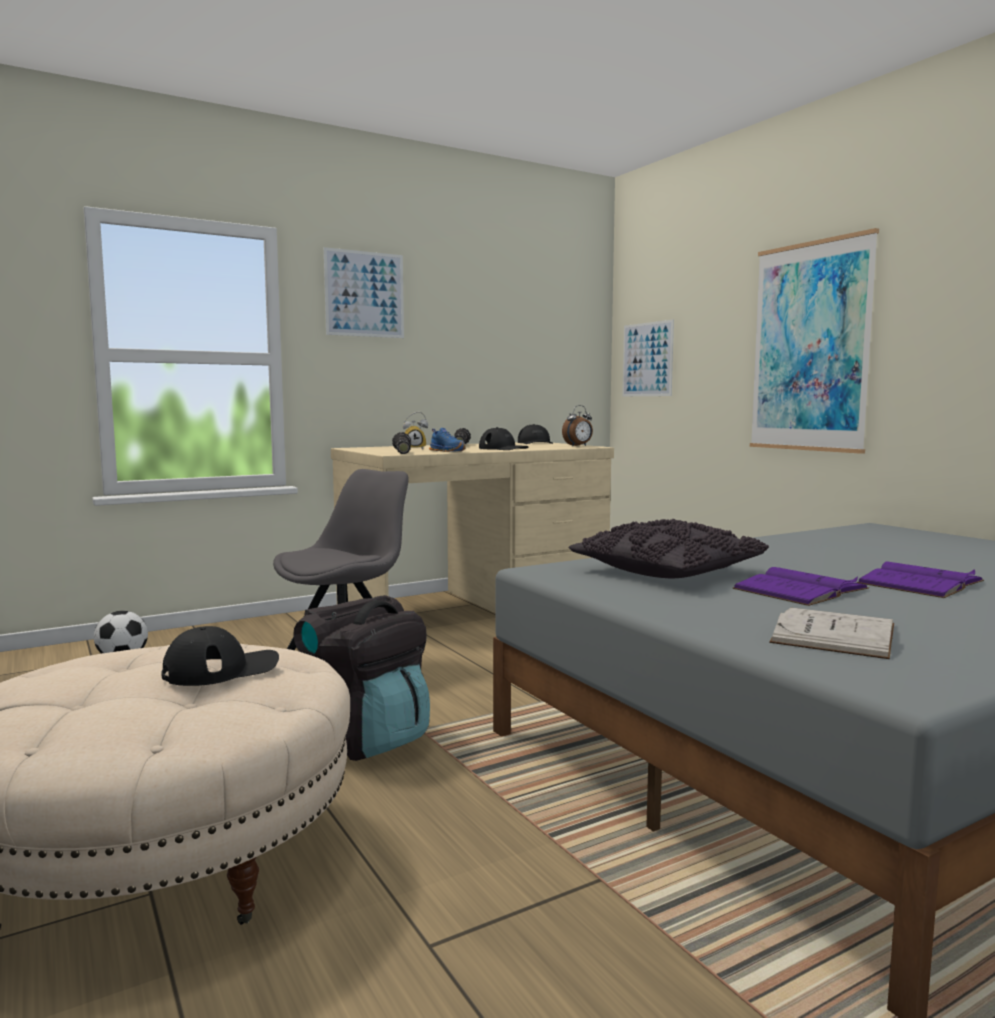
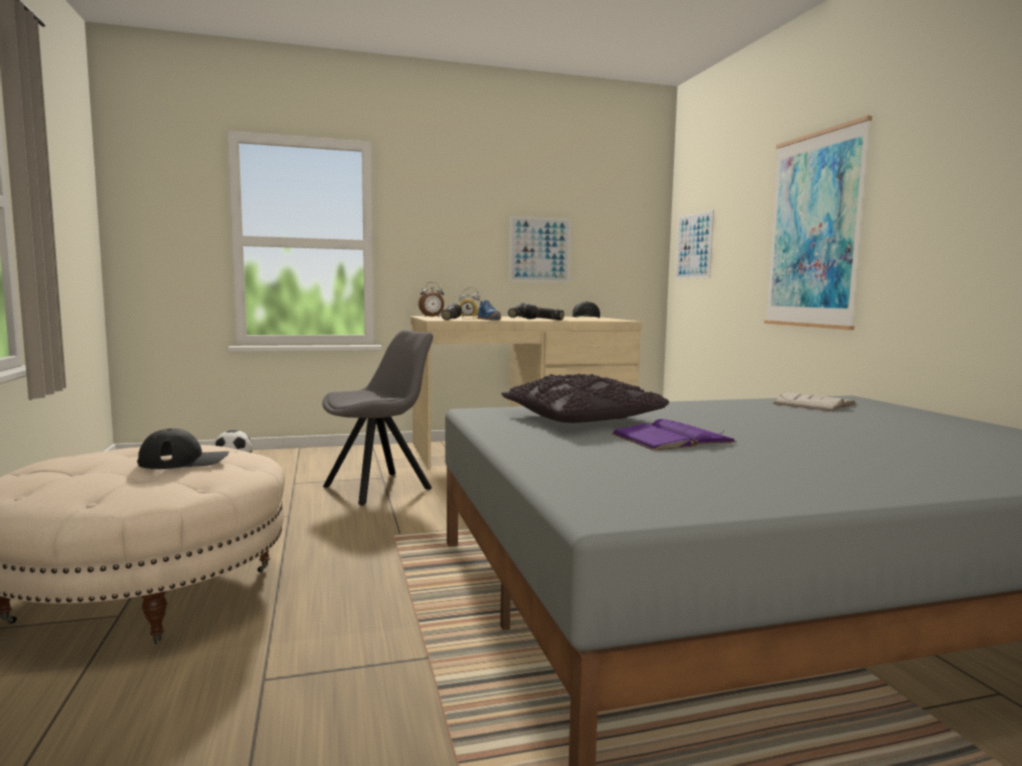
camera: 15 degrees right, 0 degrees up
(362, 739) = (346, 536): black backpack -> none
(364, 294) = (443, 192): picture -> picture (540, 249)
(503, 449) = (541, 319): black cap -> flashlight
(578, 446) = (614, 319): alarm clock -> alarm clock (432, 317)
(834, 633) = (633, 470): white book -> white book (814, 403)
(920, 582) = (799, 441): purple book -> none

